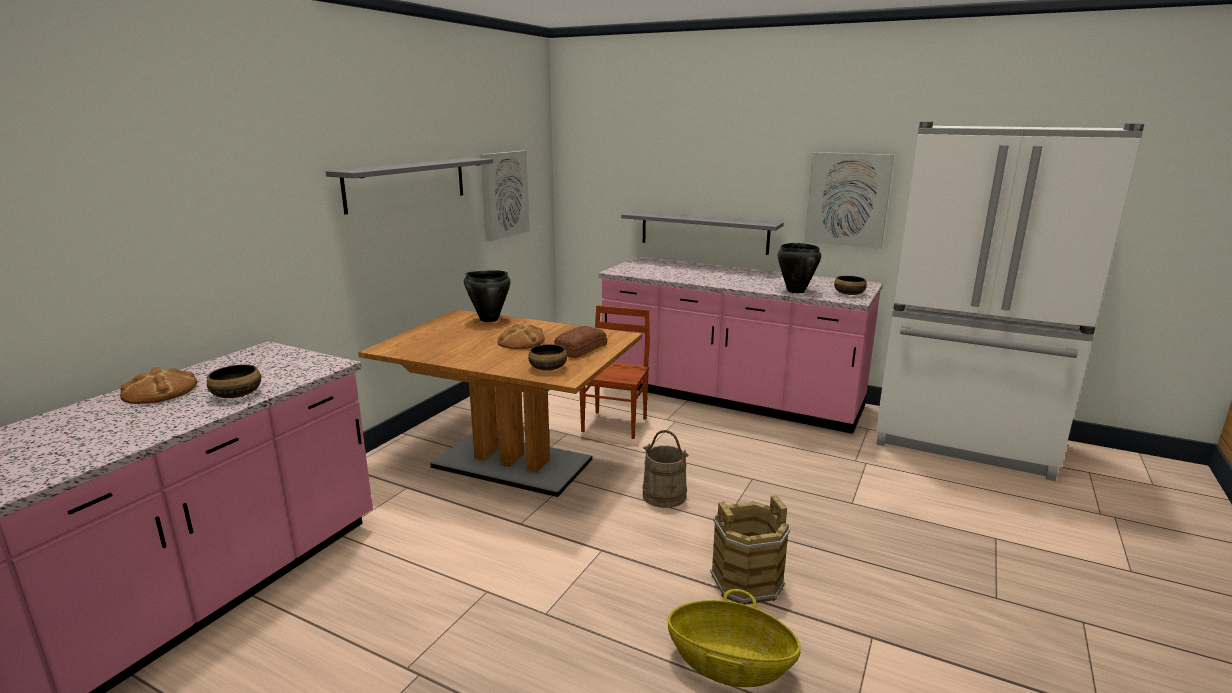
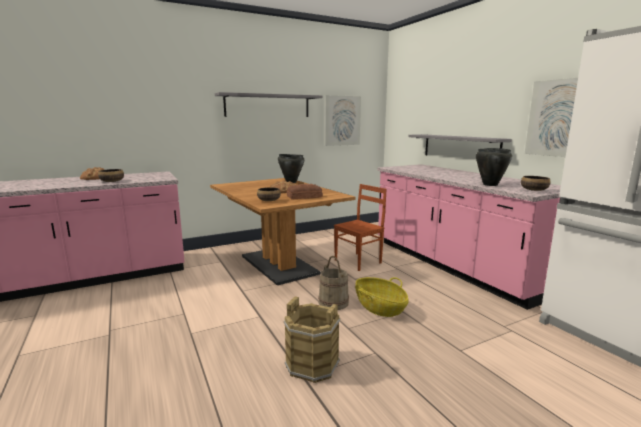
camera: 35 degrees right, 5 degrees down
(730, 664) = (234, 403): basket -> basket (380, 307)

